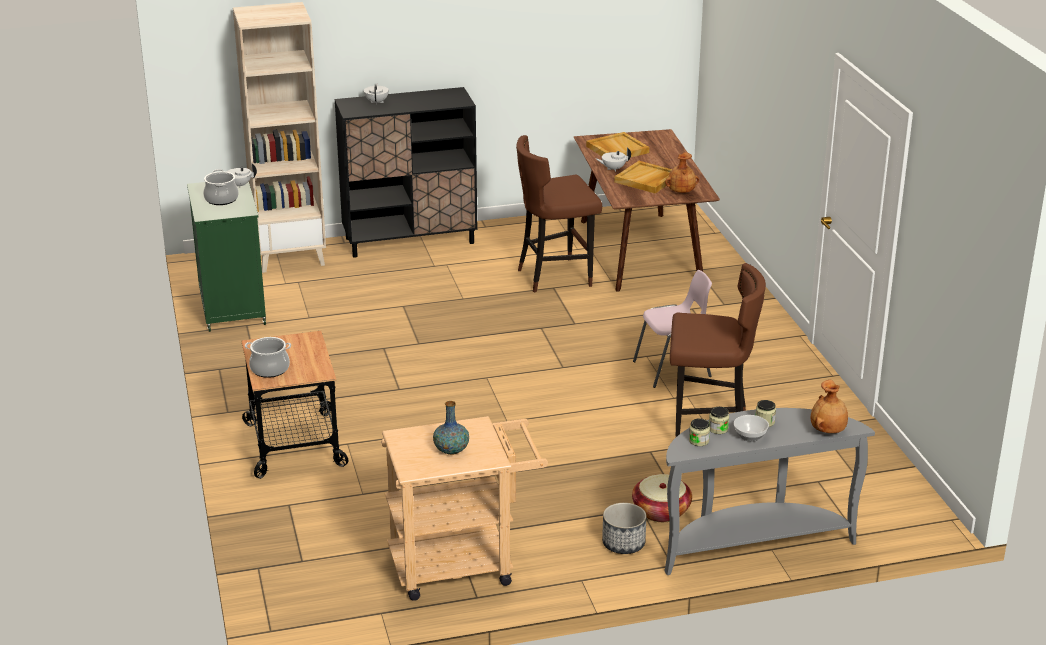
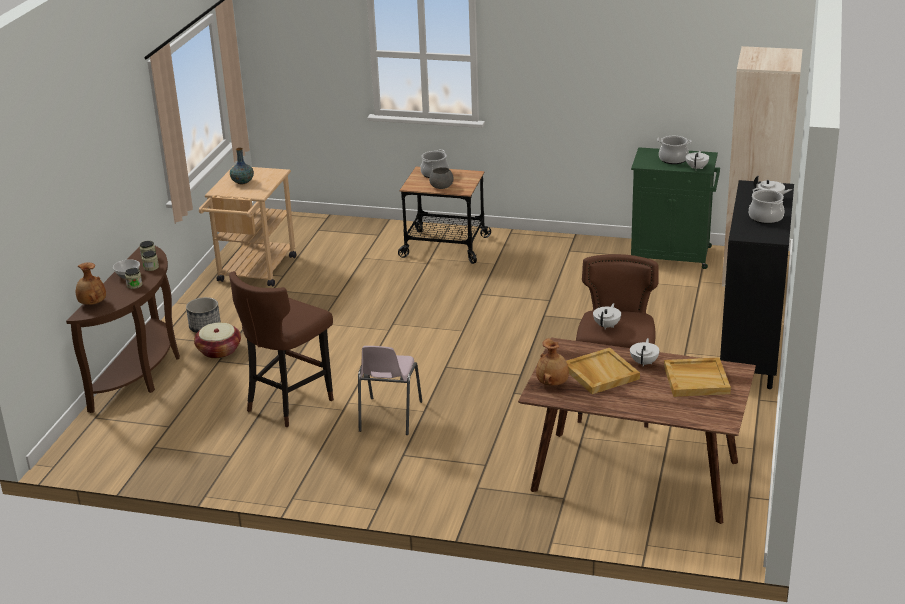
camera: 120 degrees right, 0 degrees up
(307, 354) = (442, 186): none -> grey bowl
(418, 99) = (766, 217): none -> cooking pot
(572, 189) = (607, 326): none -> white teapot
(752, 544) = (143, 372): grey console table -> brown console table

